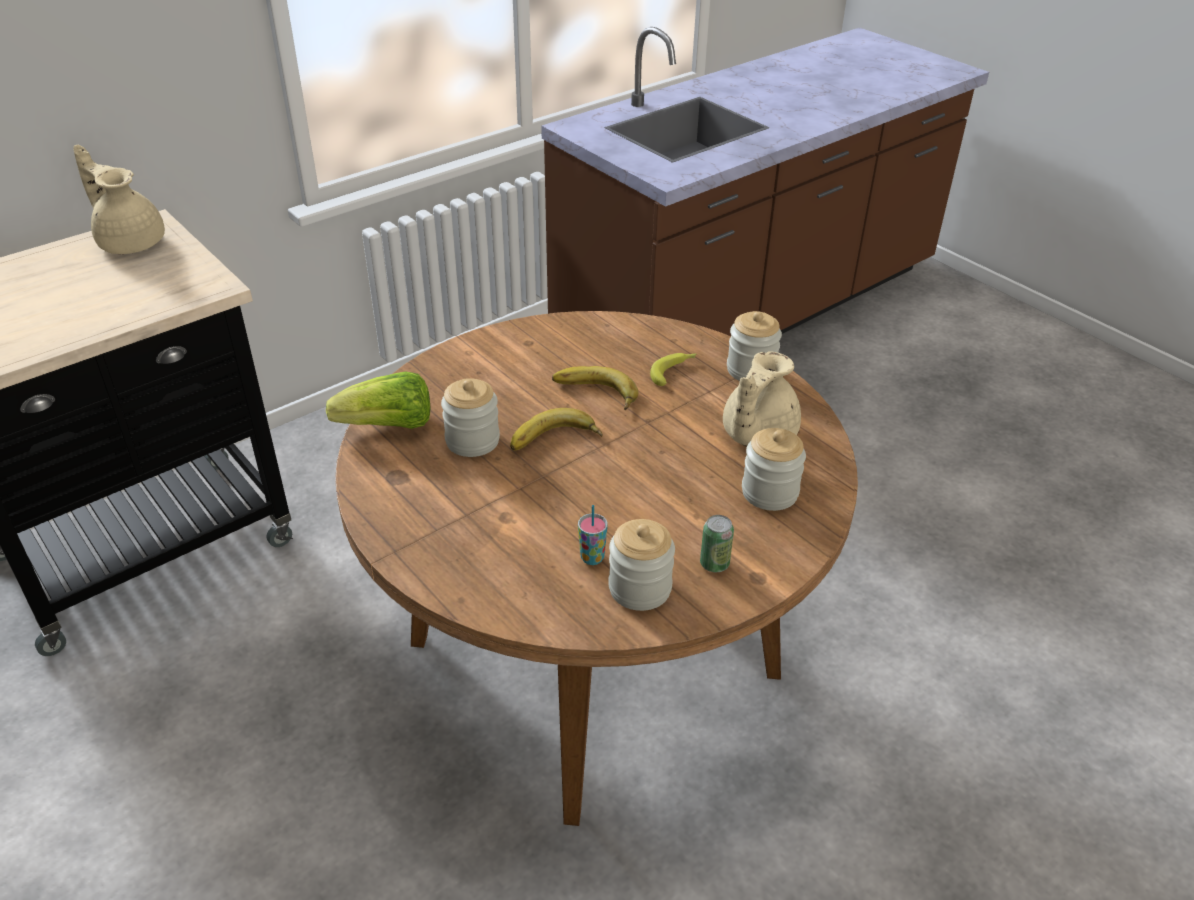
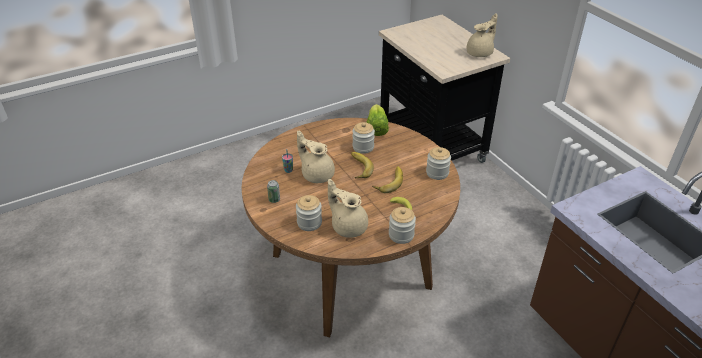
camera: 100 degrees right, 0 degrees up
(596, 504) = (317, 174): none -> beige teapot
(640, 588) = (269, 179): jar -> jar (437, 173)

